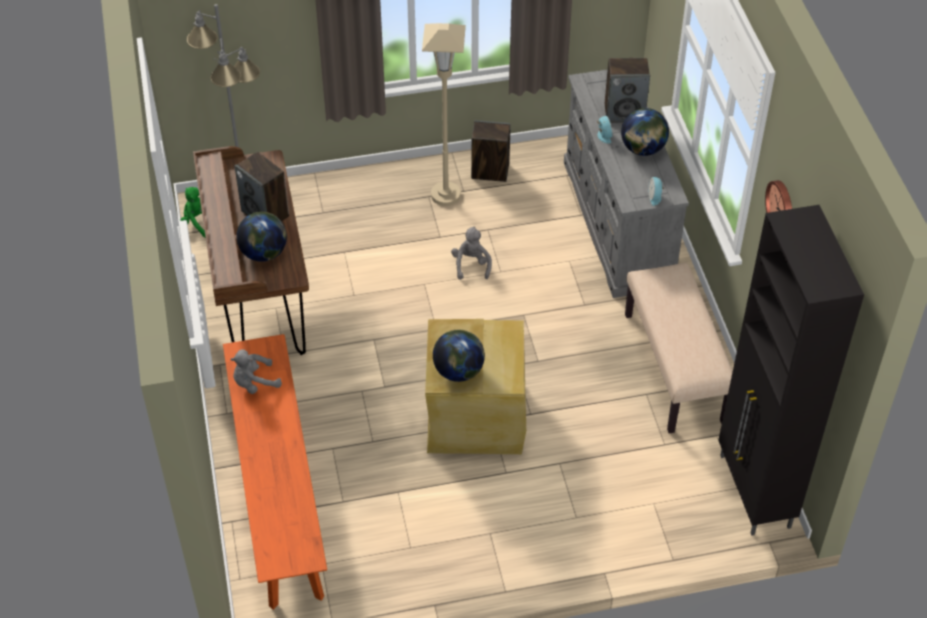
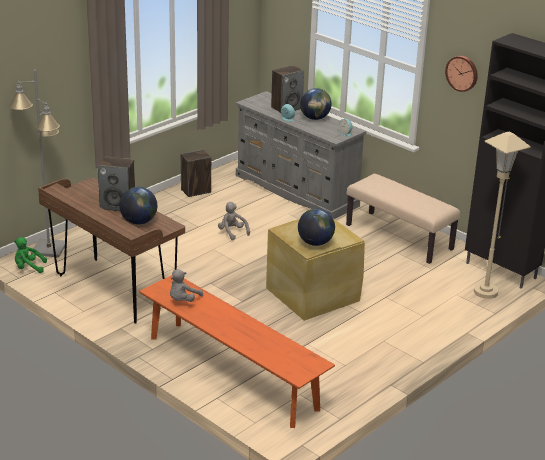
camera: 35 degrees left, 20 degrees down
(445, 195) = (180, 208): beige floor lamp -> beige floor lamp (485, 292)

